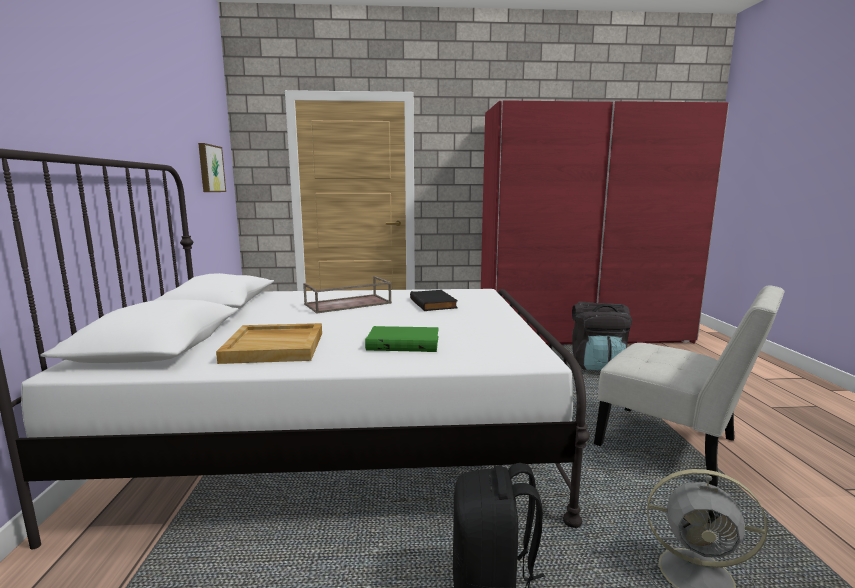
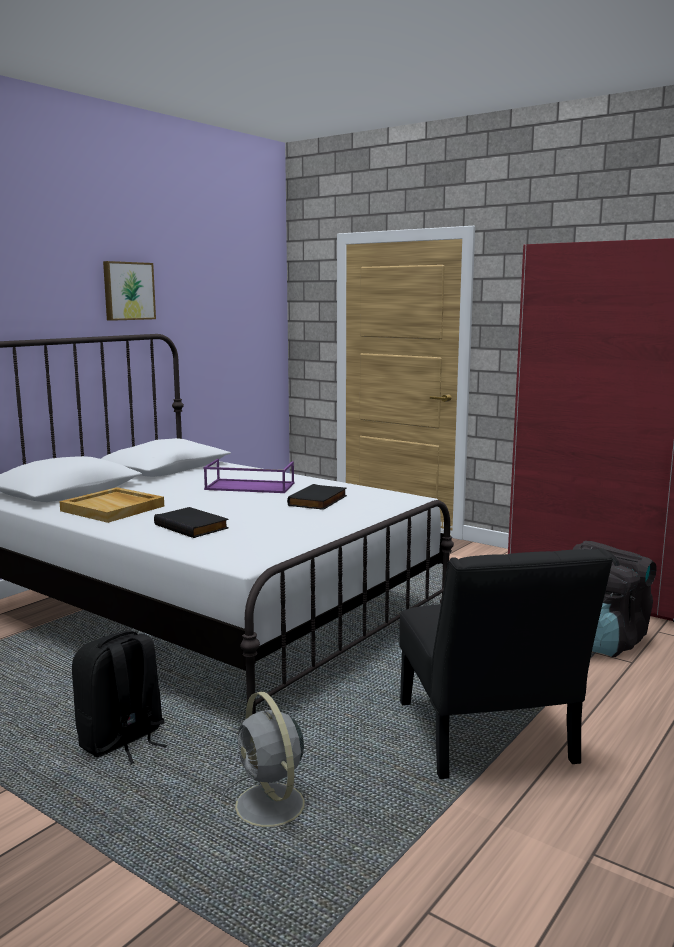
camera: 40 degrees right, 0 degrees up
(210, 168) = (239, 327): picture -> picture (128, 291)
(347, 304) = (249, 486): brown tray -> purple tray
(404, 343) = (193, 526): green book -> black book
(674, 445) = (487, 738): white chair -> black chair

